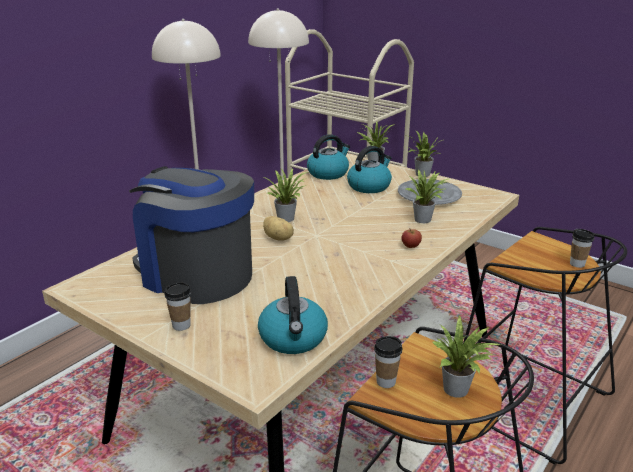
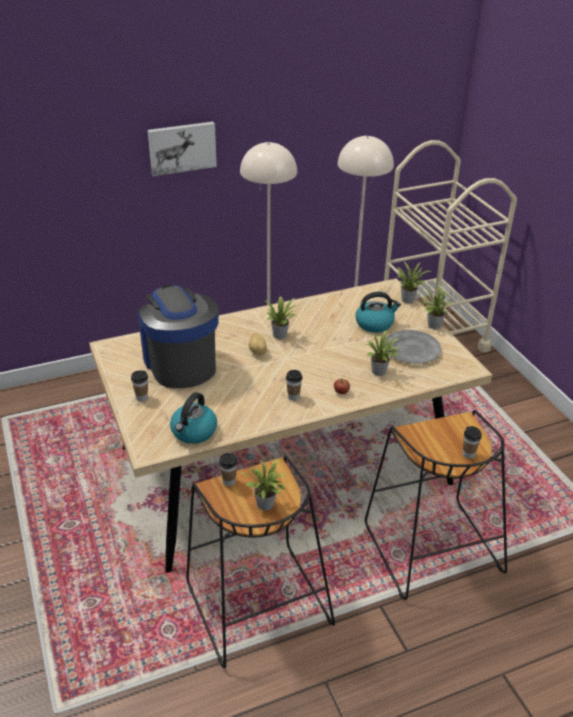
camera: 30 degrees right, 10 degrees up
(72, 40) = (182, 147): none -> picture
(328, 173) = (357, 299): kettle -> none
(367, 265) = (293, 397): none -> cup

